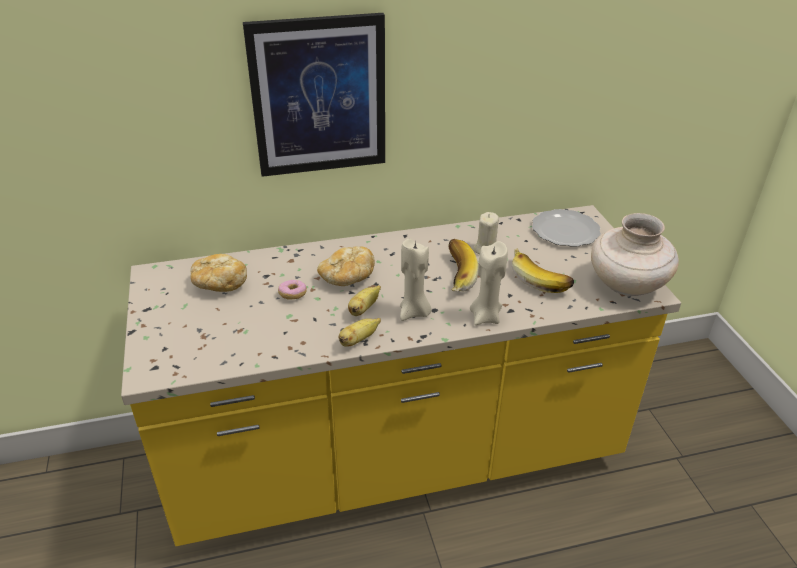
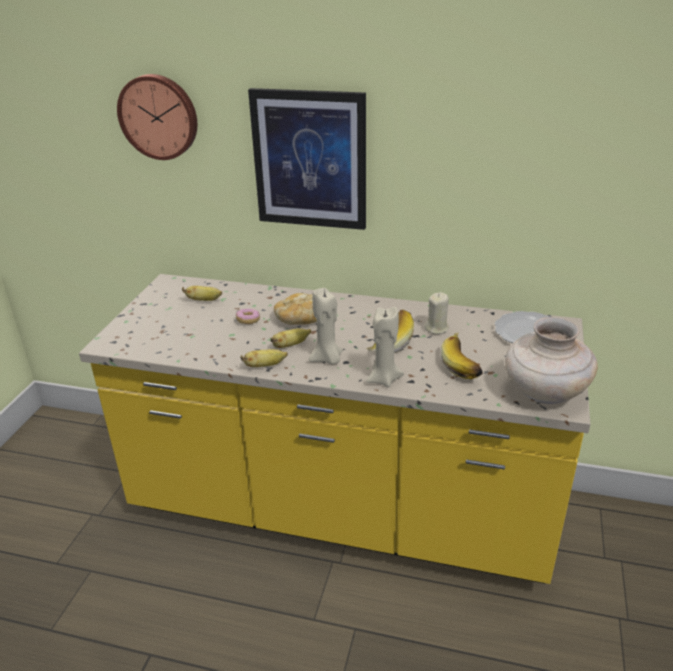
camera: 30 degrees right, 5 degrees down
(116, 71) = (159, 116): none -> wall clock
(219, 284) = (204, 300): bread -> banana

